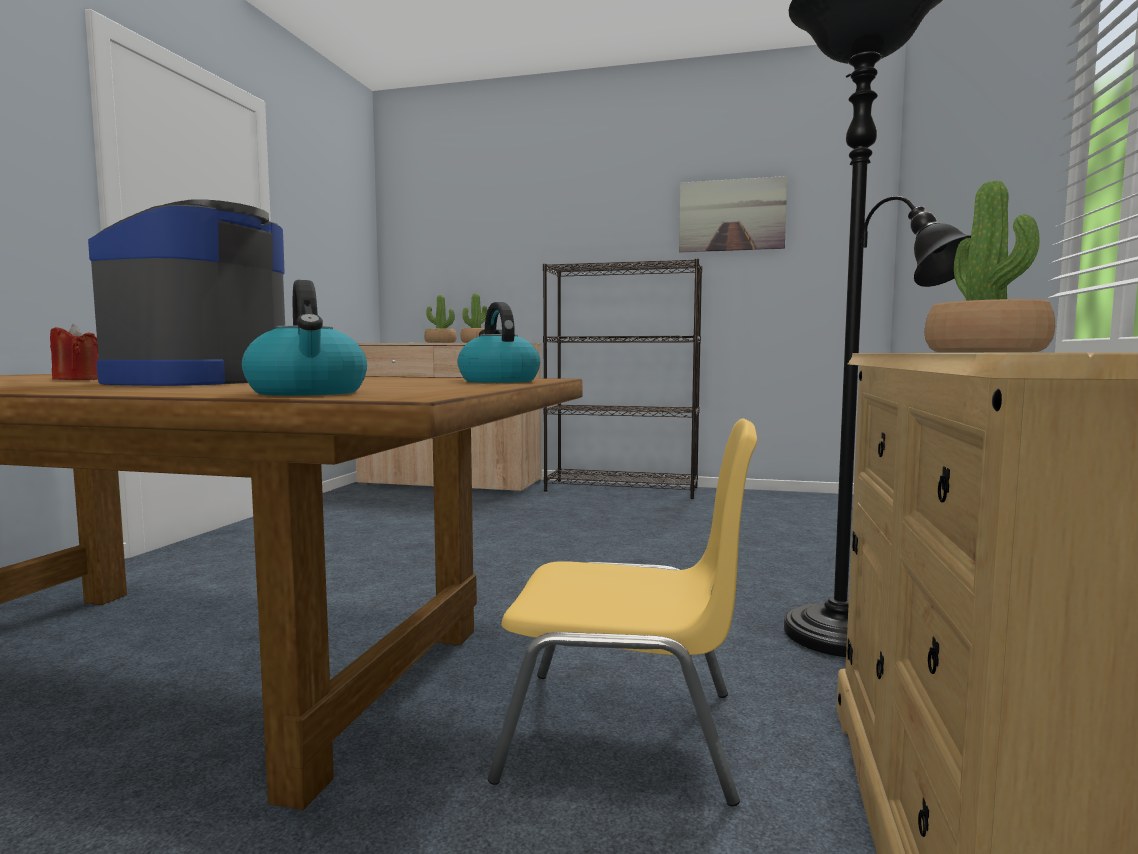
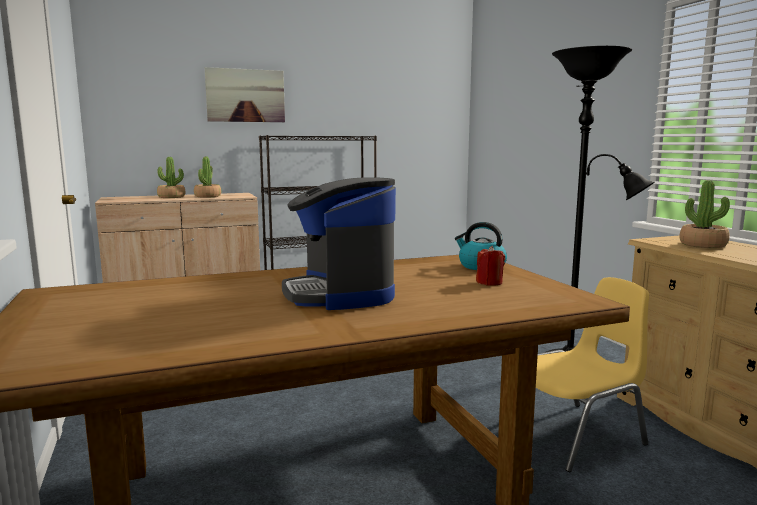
camera: 35 degrees left, 5 degrees up
(77, 380) = (223, 303): red candle -> red candle (489, 282)
(308, 393) = (530, 304): kettle -> none
(731, 215) = (379, 102): picture -> picture (245, 95)

